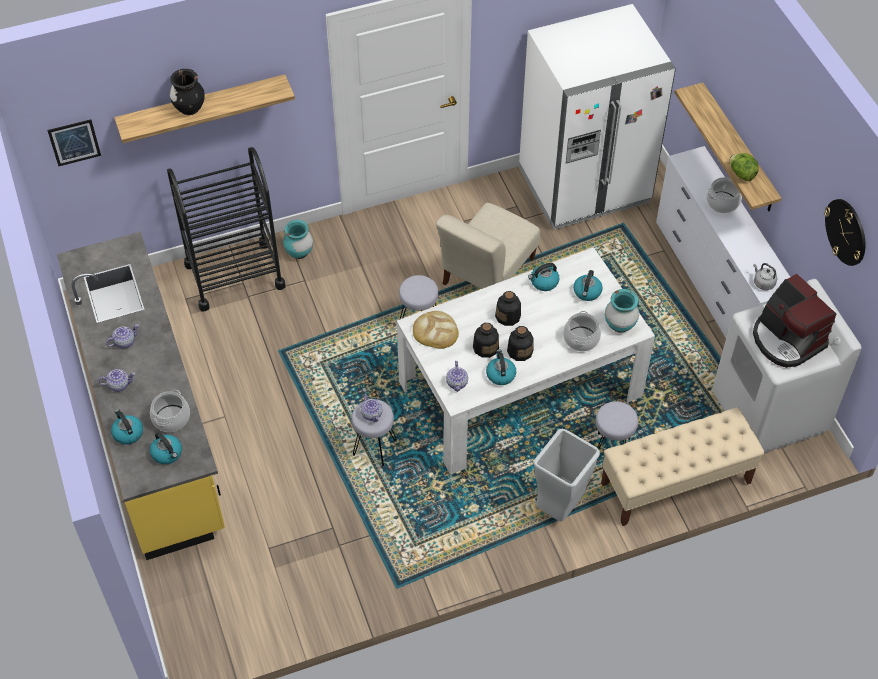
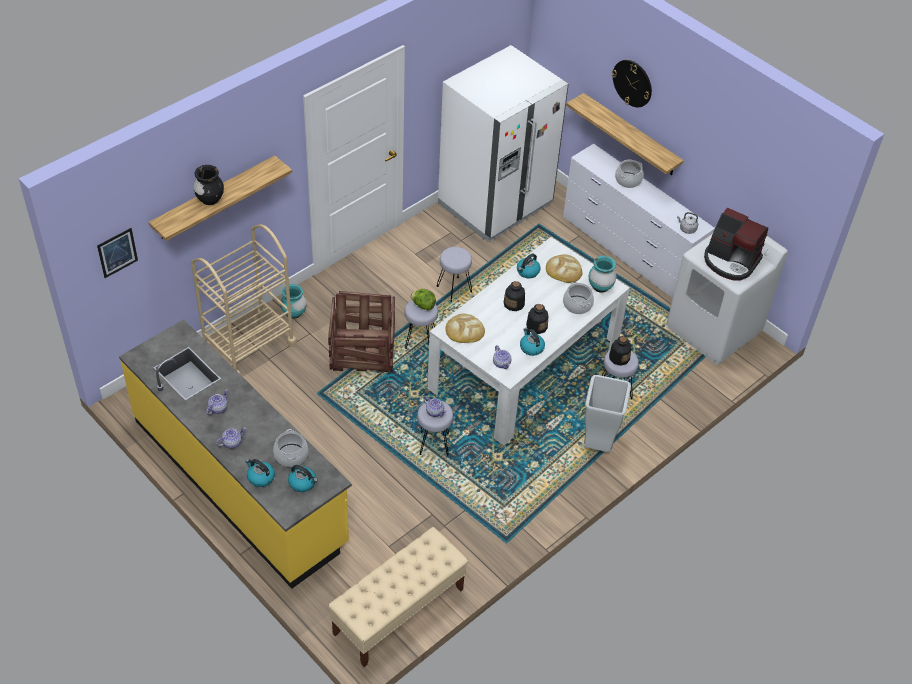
camera: 25 degrees left, 5 degrees down
(234, 275) = (249, 345): black cart -> beige cart
(350, 316) = (361, 350): none -> crate
(485, 347) = (509, 331): bottle -> bottle (619, 357)
(486, 274) = (453, 289): beige chair -> grey stool
(587, 292) = (563, 270): kettle -> bread
(675, 483) = (673, 400): beige bench -> beige bench (398, 611)
(741, 174) = (647, 150): lettuce -> lettuce (423, 305)
(846, 232) = (756, 165): wall clock -> wall clock (632, 83)

